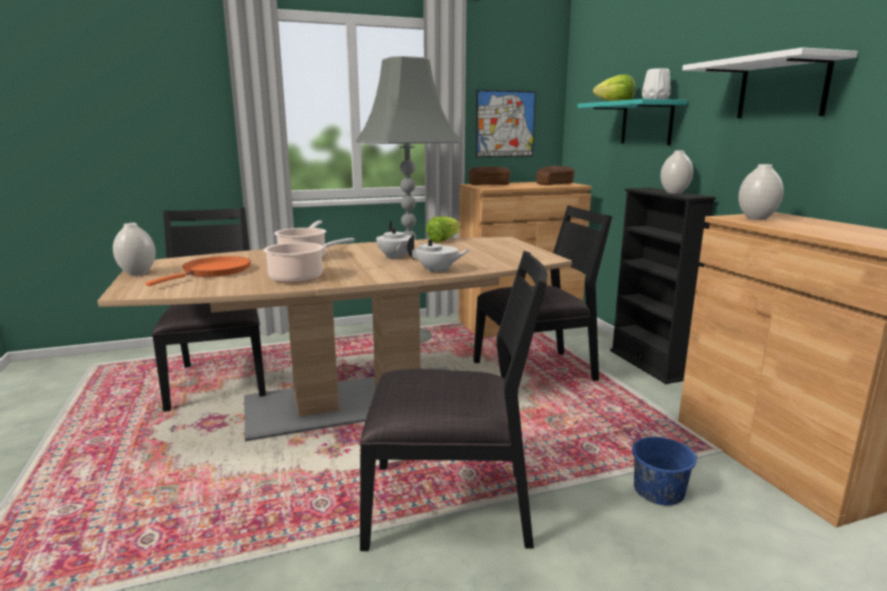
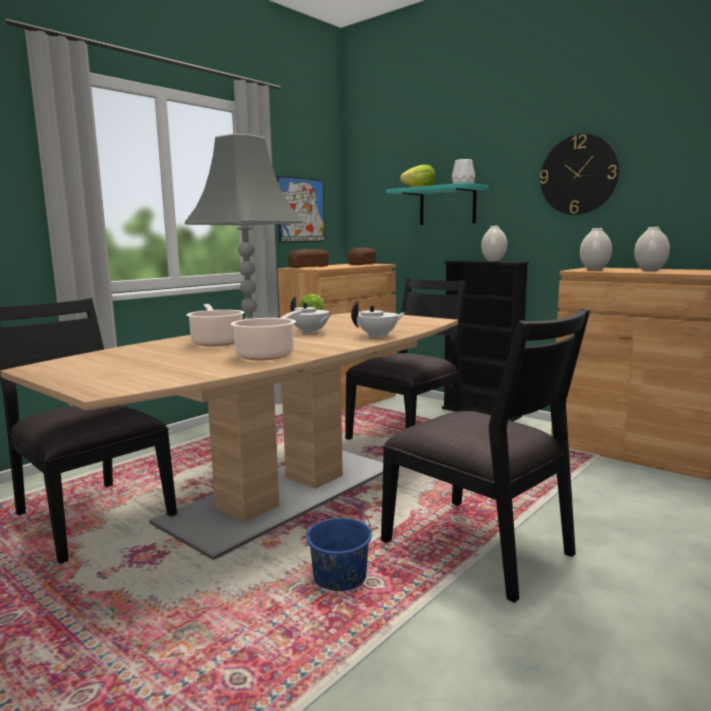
camera: 30 degrees left, 5 degrees down
(138, 273) = (54, 376): white vase -> white vase (649, 270)
(214, 272) = (152, 363): orange frying pan -> none
(450, 506) = (479, 546): black chair -> black chair turned 75 degrees clockwise
(658, 490) = (597, 490): blue bucket -> blue bucket (339, 577)
(782, 88) = (578, 175): white shelf -> wall clock

